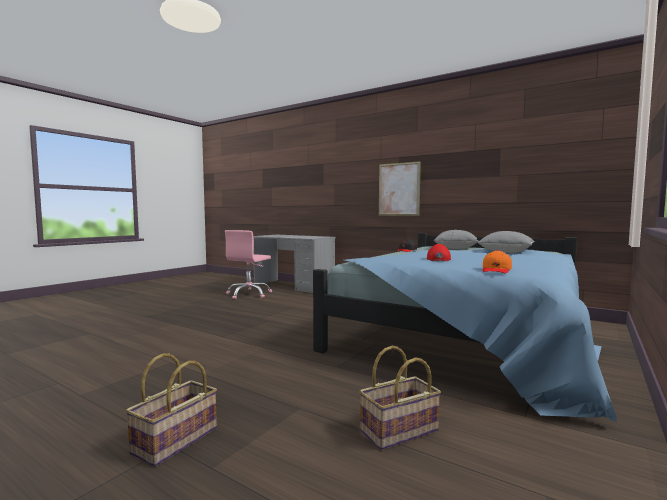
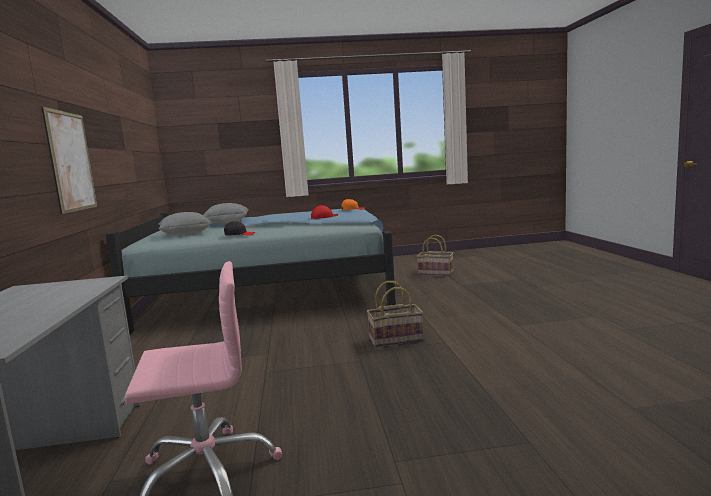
camera: 130 degrees left, 5 degrees up
(176, 441) = (532, 286): basket -> basket (396, 339)

